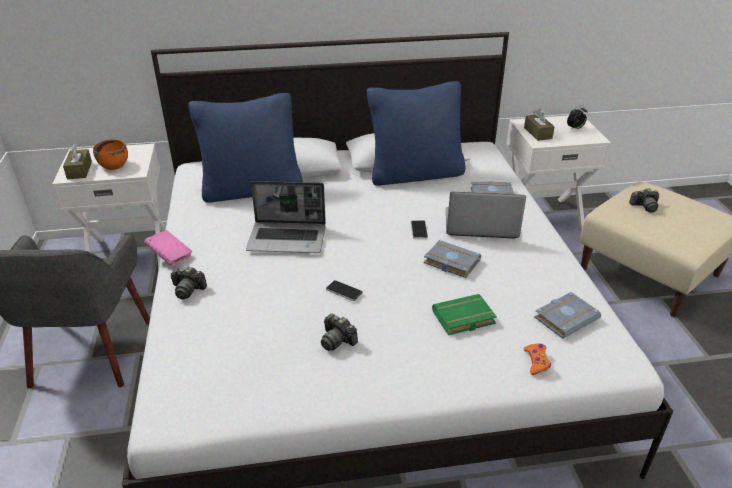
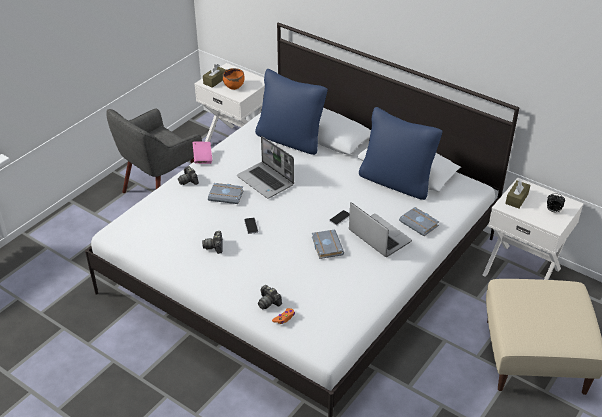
camera: 45 degrees right, 5 degrees up
(463, 319) = (284, 276): green book -> none
(565, 317) = (335, 311): grey book -> grey book (227, 195)
(644, 206) = (540, 298): camera -> camera (268, 302)

